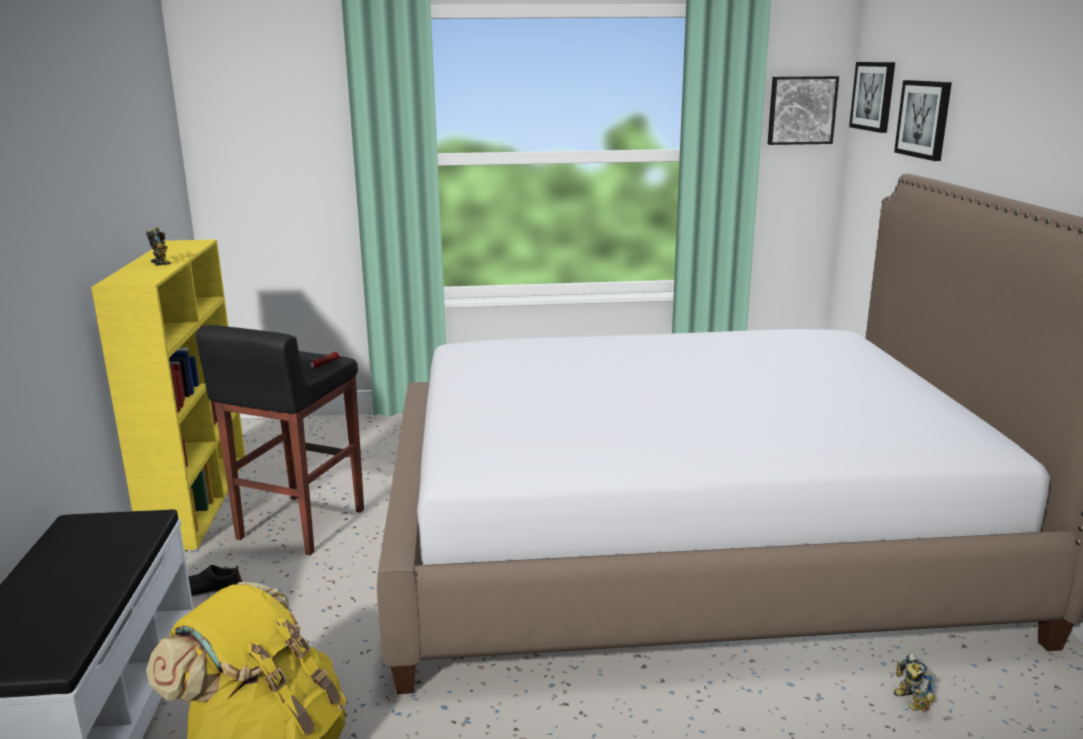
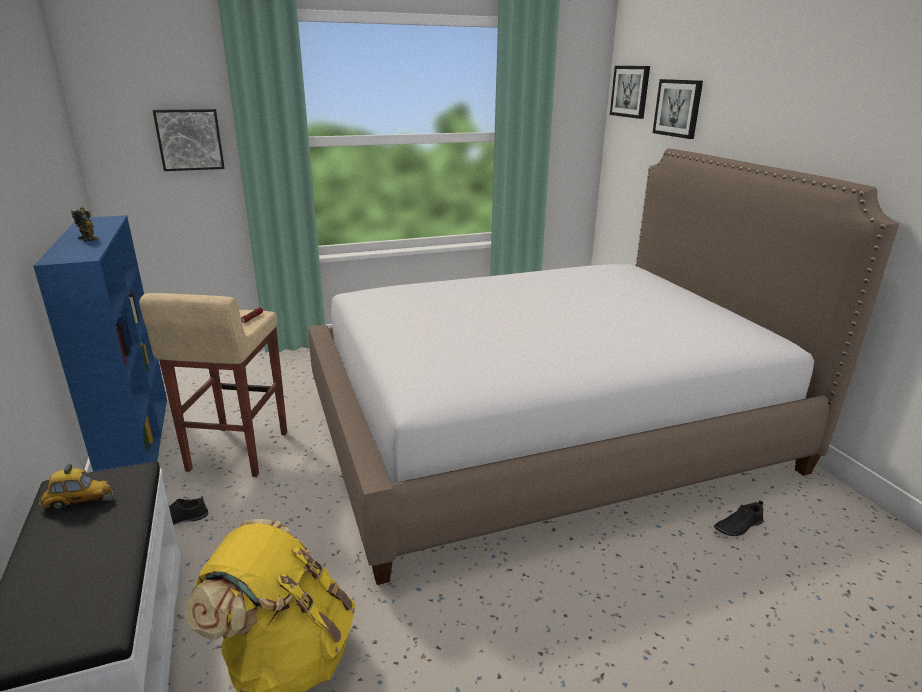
camera: 15 degrees left, 5 degrees up
(83, 539) = (78, 502): none -> toy car
(198, 499) = (137, 440): yellow bookcase -> blue bookcase
(299, 524) = (236, 451): black stool -> beige stool
(801, 110) = (576, 102): picture -> picture (190, 139)
(909, 701) = (738, 526): toy robot -> black shoe

